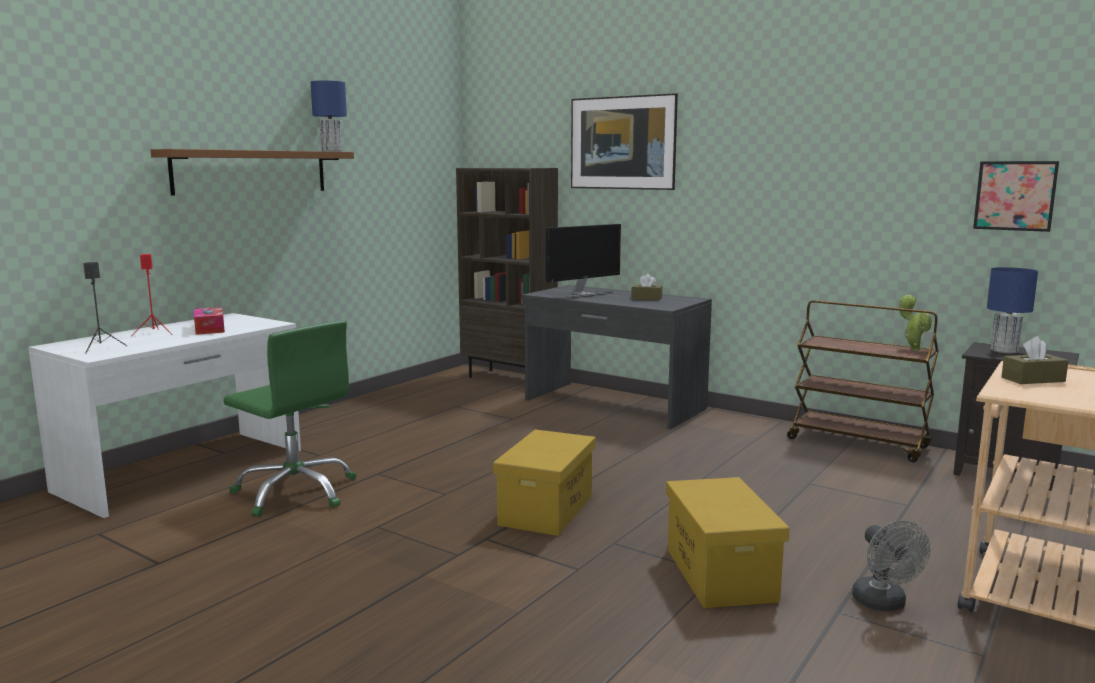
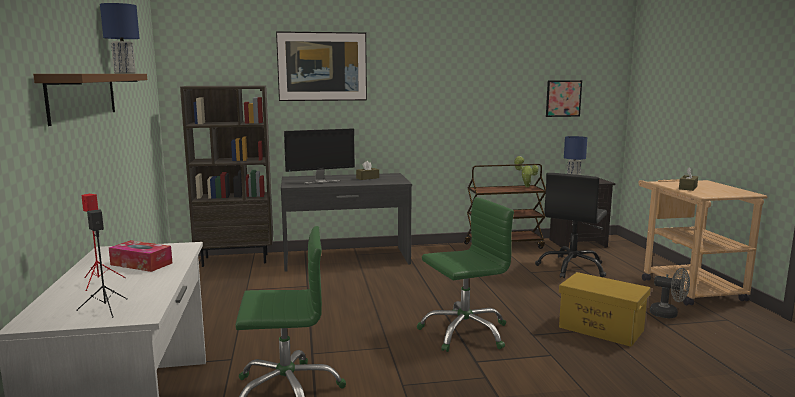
camera: 45 degrees left, 0 degrees up
(546, 510) = (464, 332): yellow storage box -> green office chair
(582, 294) = (320, 181): monitor -> monitor turned 60 degrees clockwise
(894, 498) = (572, 268): none -> black office chair

